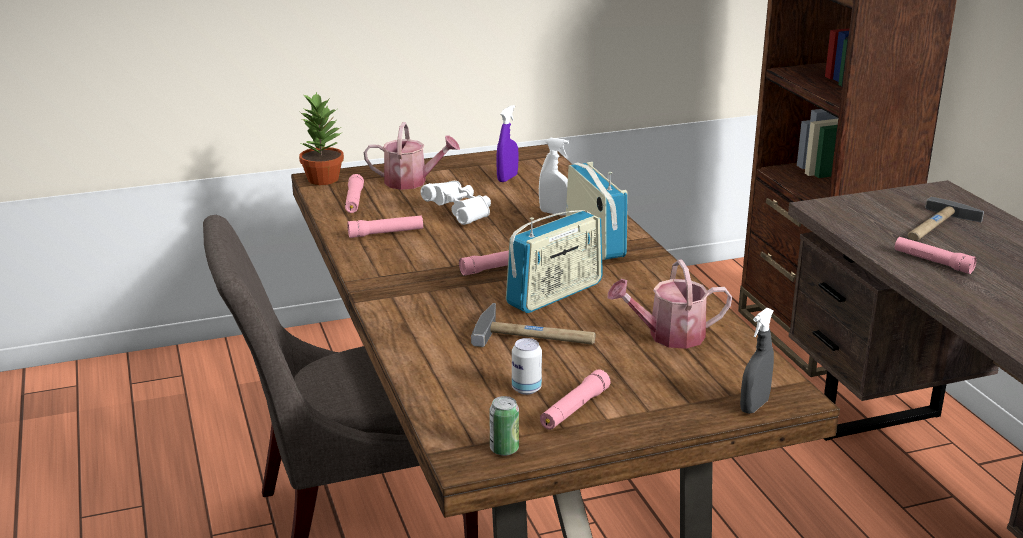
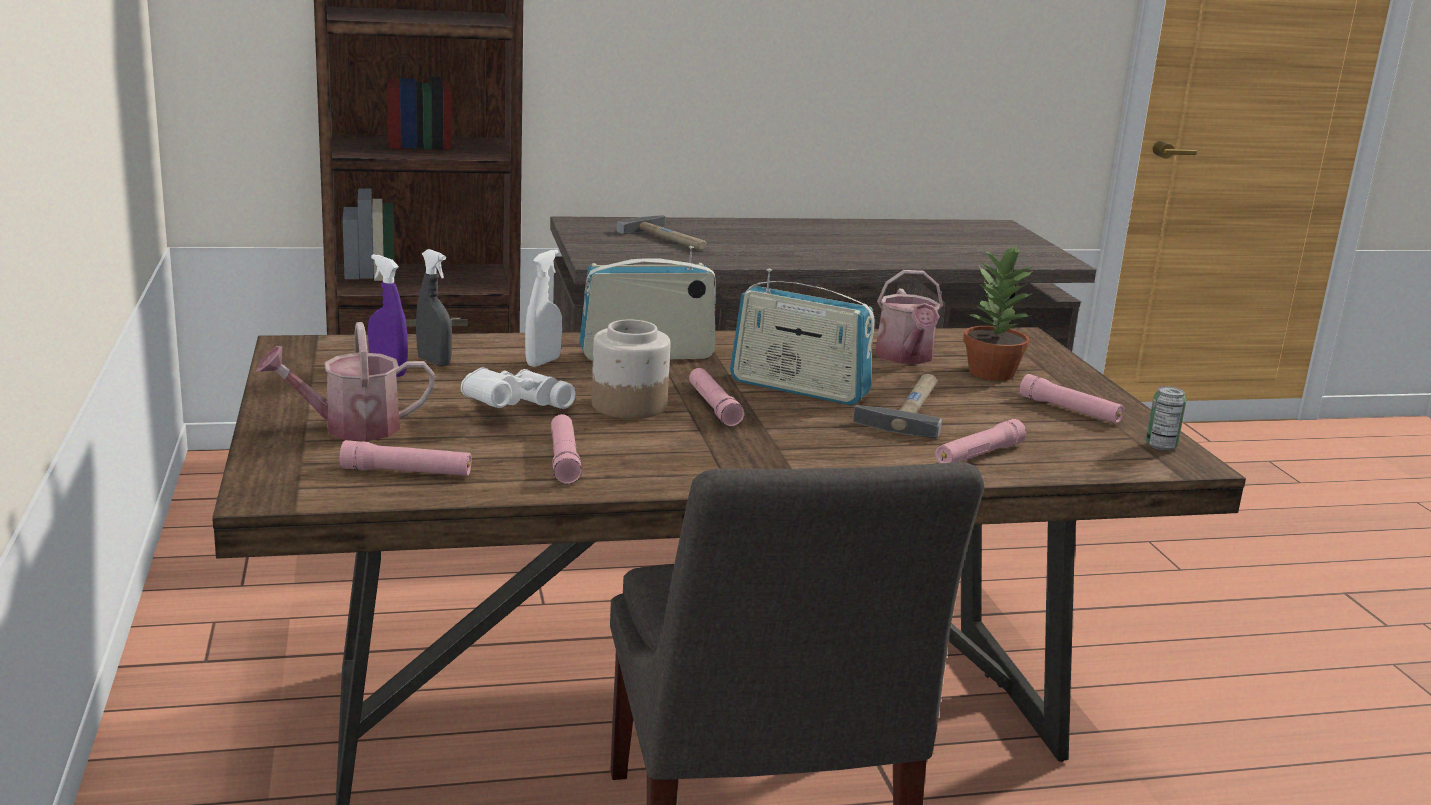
camera: 85 degrees left, 5 degrees down
(322, 179) = (272, 491): potted plant -> potted plant (990, 373)
(412, 182) = (350, 428): watering can -> watering can turned 120 degrees counterclockwise
(485, 242) = (628, 405): none -> jar
(526, 389) = (1034, 425): can -> none
(555, 294) = (798, 389): radio -> radio turned 150 degrees clockwise
(754, 406) = (1043, 349): grey spray bottle -> grey spray bottle (434, 362)
(932, 262) = (751, 254): pink flashlight -> pink flashlight (978, 455)

